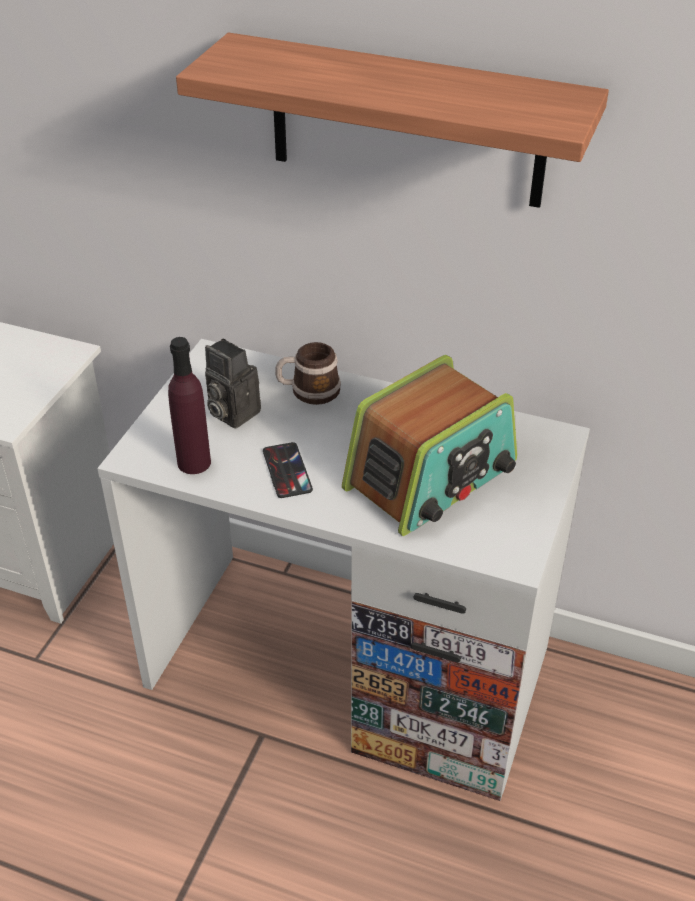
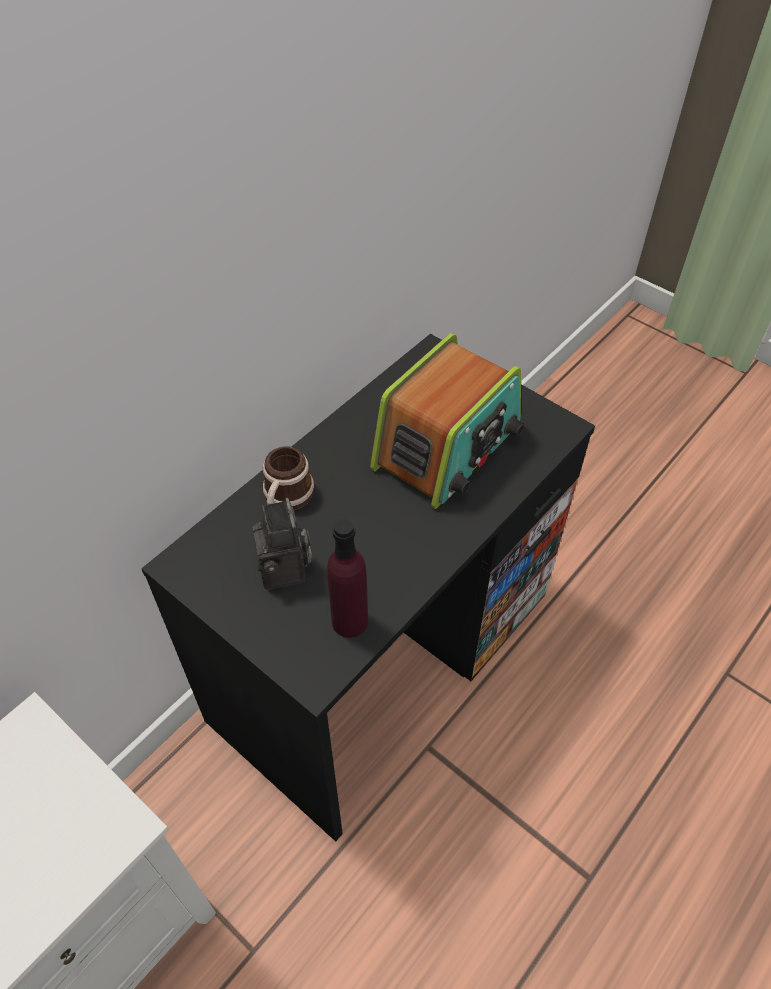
camera: 70 degrees left, 10 degrees up
(231, 412) = (286, 571): camera -> camera turned 75 degrees counterclockwise
(287, 470) = (395, 547): phone -> none
(349, 666) = (383, 655): white desk -> black desk
(406, 122) = (267, 187): shelf -> none
(432, 477) = (448, 446): radio -> radio turned 60 degrees clockwise

